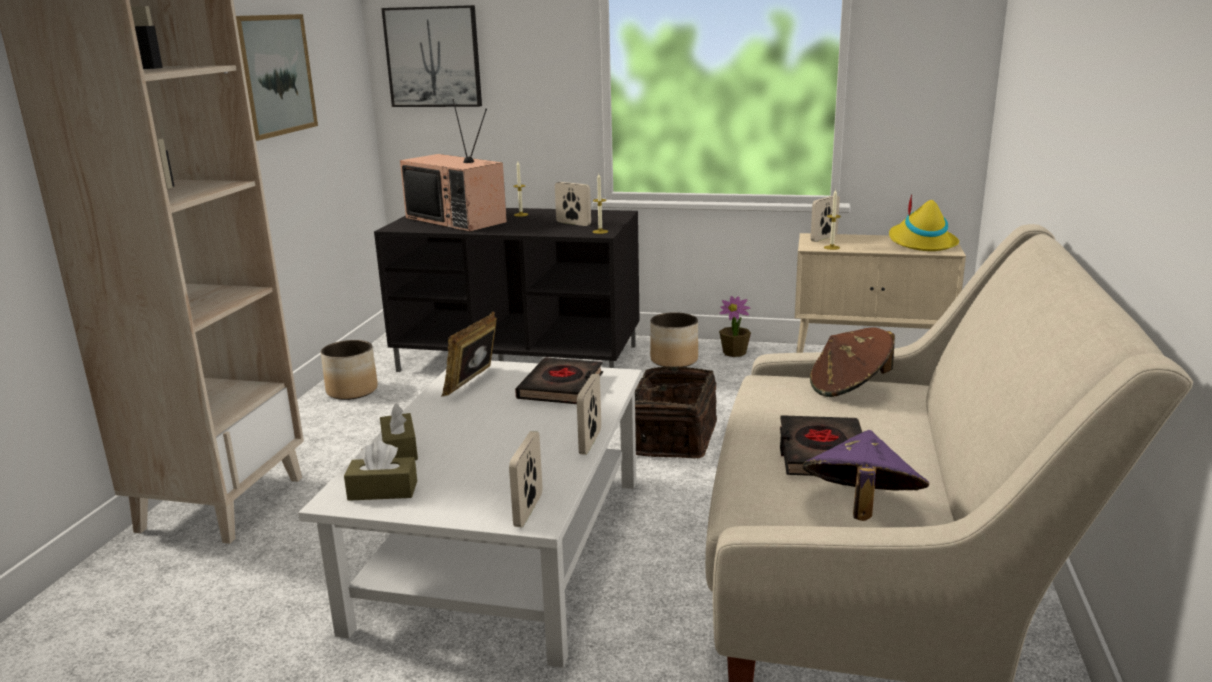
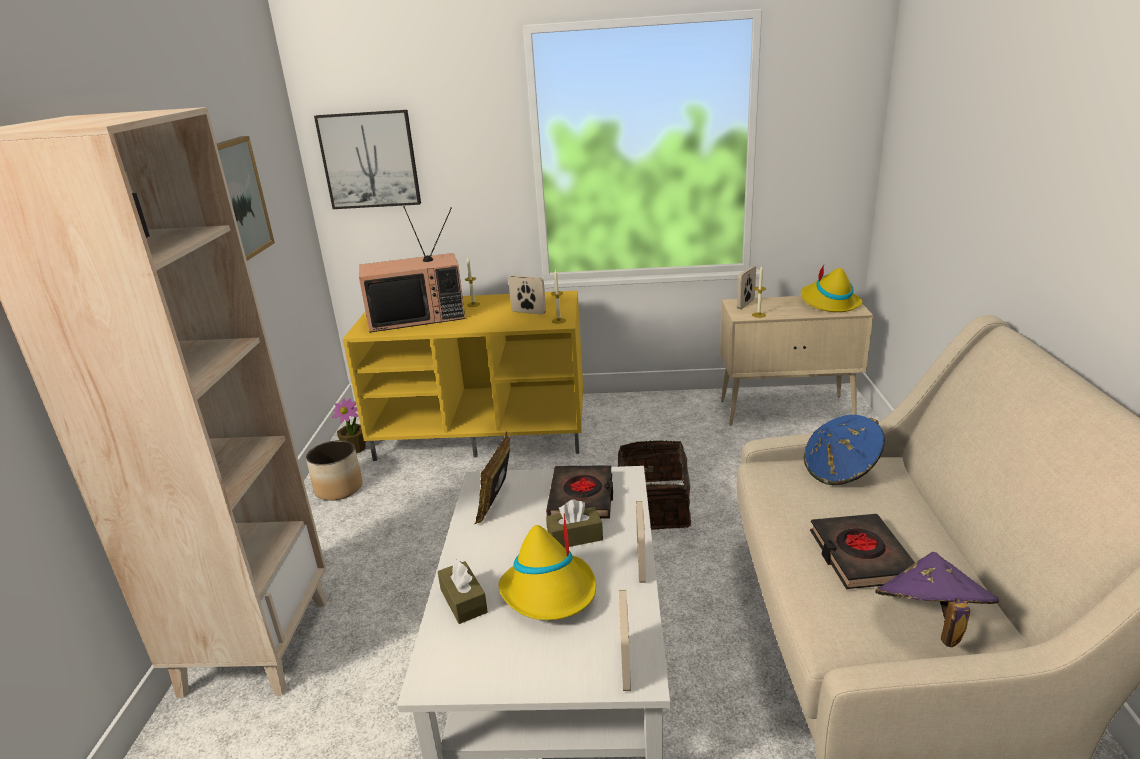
camera: 10 degrees left, 5 degrees up
(383, 490) = (471, 661): brown tissue box -> brown tissue box (575, 537)
(458, 220) = (418, 317): television -> television turned 45 degrees counterclockwise
(486, 452) = (550, 592): none -> yellow hat
(521, 358) = (484, 431): black tv stand -> yellow tv stand
(674, 360) = (621, 418): planter -> none
(734, 353) = (669, 404): potted plant -> potted plant (355, 448)
(849, 388) = (841, 470): brown hat -> blue hat

